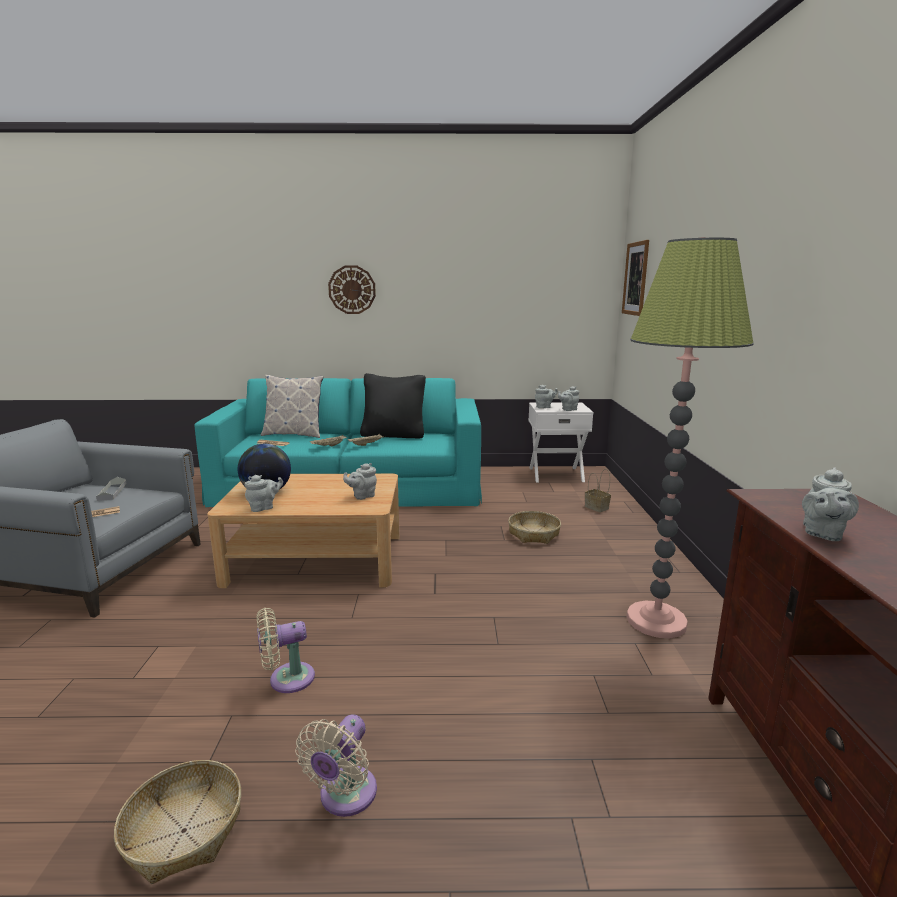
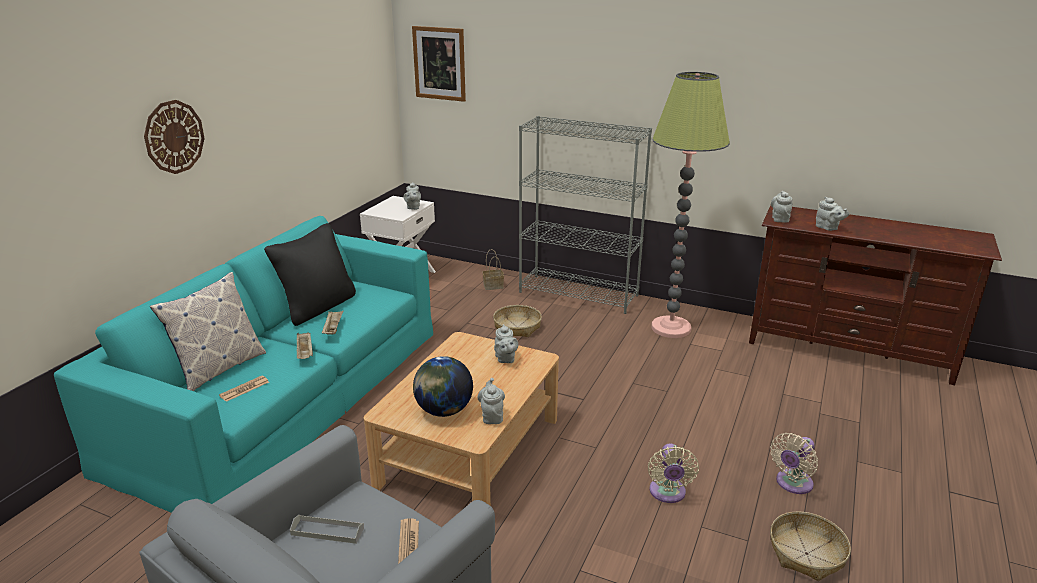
camera: 65 degrees left, 10 degrees up
(345, 797) = (792, 484): beige fan -> beige fan turned 90 degrees clockwise
(544, 407) = (391, 213): grey teapot -> grey teapot (779, 219)
(649, 548) = (579, 294): none -> grey bookcase

